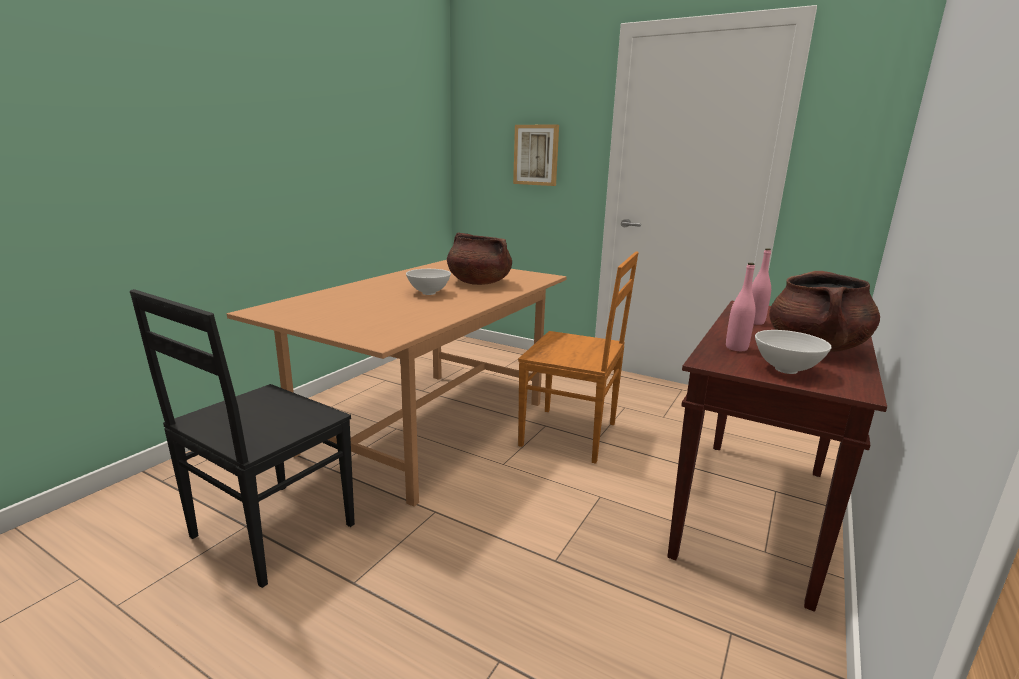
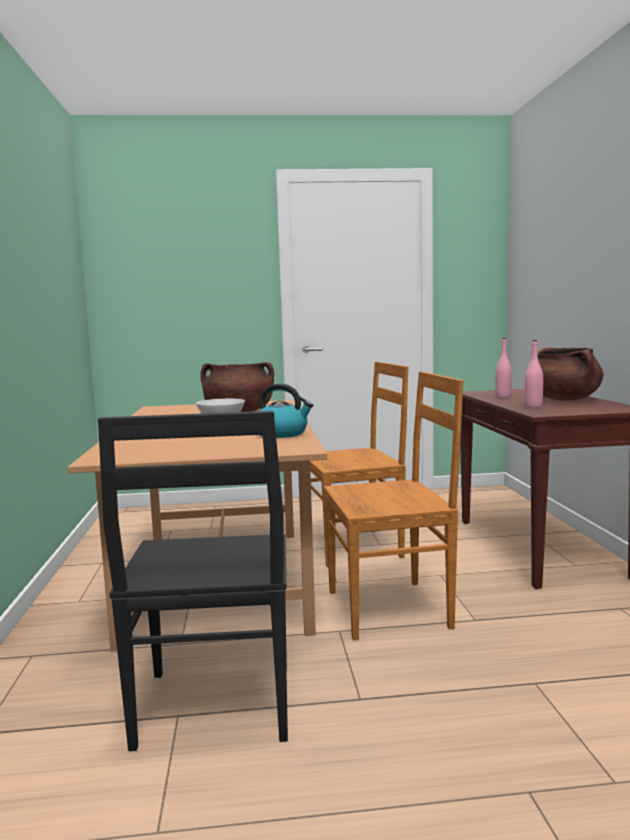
camera: 35 degrees left, 10 degrees down
(426, 318) = (282, 434): none -> kettle
(505, 511) = (392, 608): none -> brown chair
(536, 155) = (199, 291): picture -> none
(786, 369) = (583, 409): white bowl -> none

